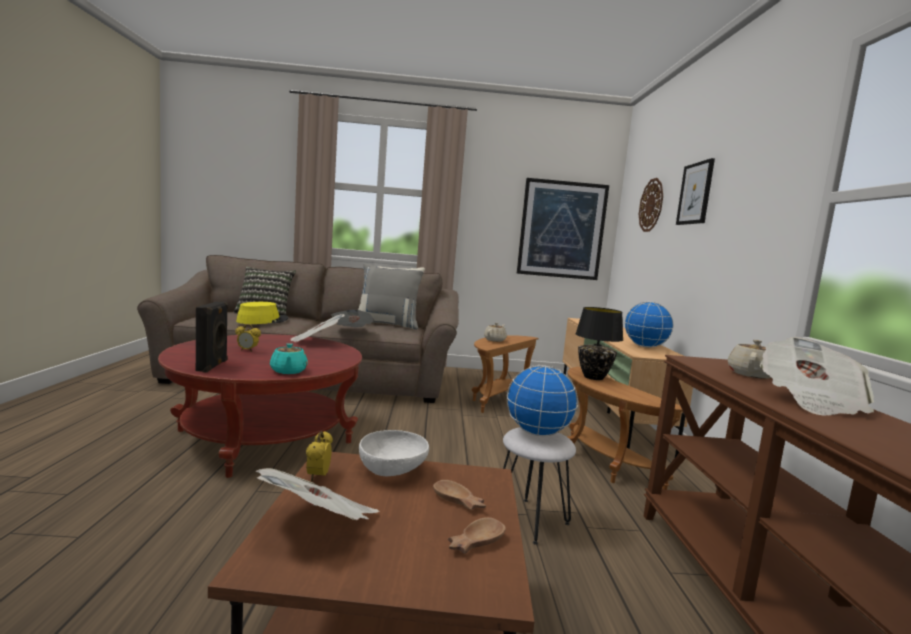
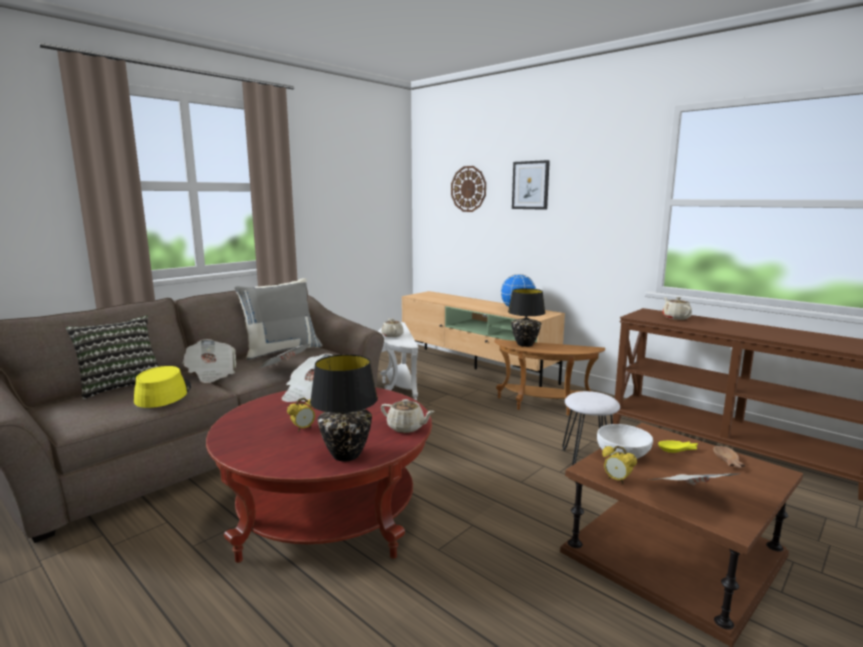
camera: 45 degrees left, 5 degrees up
(213, 366) = (345, 455): black speaker -> black table lamp
(288, 371) = (406, 428): turquoise teapot -> beige teapot
(458, 502) = (678, 450): brown bowl -> yellow bowl
(497, 399) = (398, 389): brown side table -> white side table
(537, 433) = (587, 396): globe -> none
(562, 229) = (374, 212): picture -> none
(810, 401) = (731, 326): newspaper -> newspaper (211, 374)

